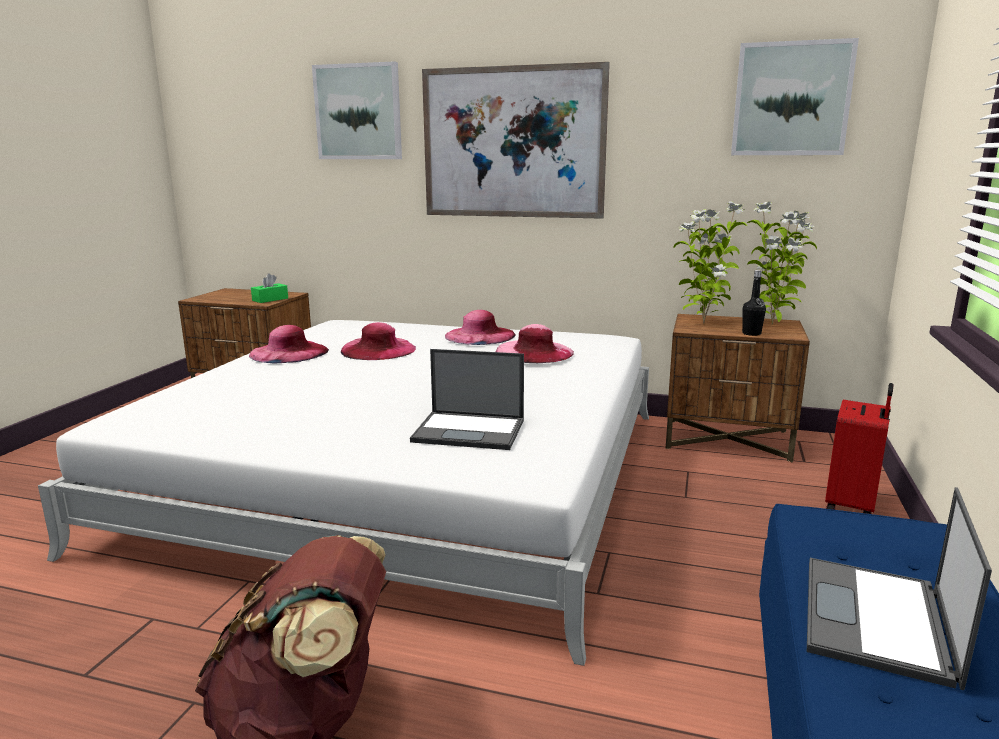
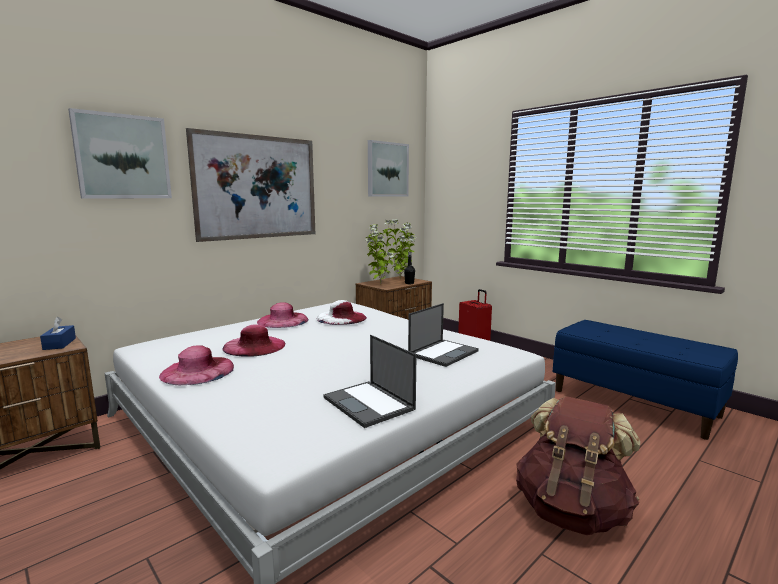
camera: 60 degrees left, 5 degrees down
(270, 299) = (59, 344): green tissue box -> blue tissue box
(534, 352) = (341, 318): pink hat -> white hat
(878, 621) = (643, 342): laptop -> laptop (369, 404)

